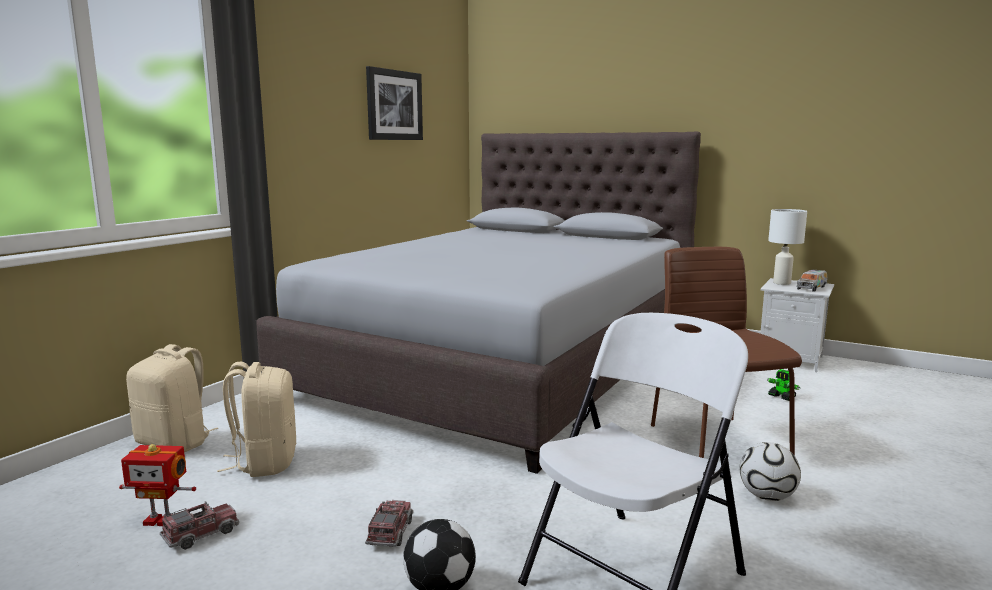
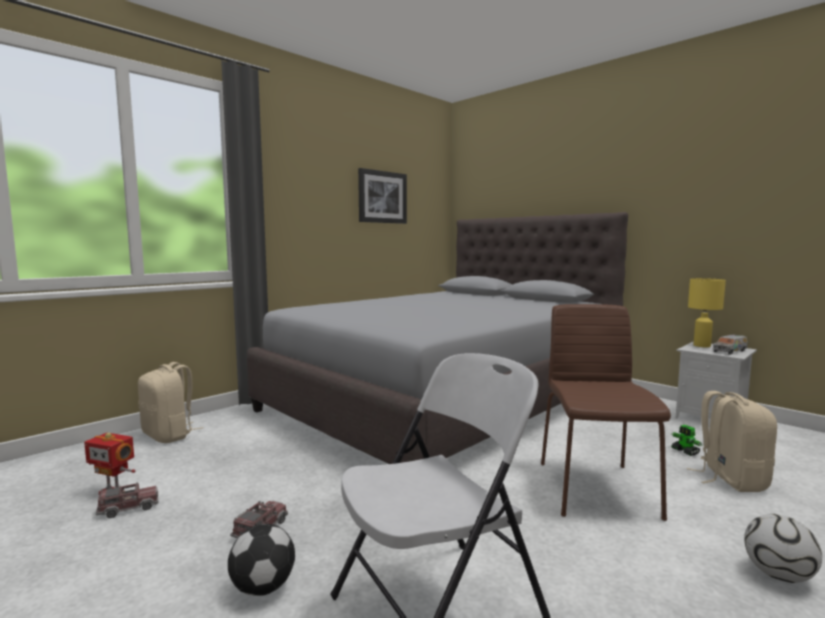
camera: 15 degrees right, 5 degrees down
(265, 462) = (215, 457): beige backpack -> beige backpack (730, 479)
(767, 497) = (621, 549): football -> football (778, 575)
(781, 283) = (701, 345): white table lamp -> yellow table lamp

